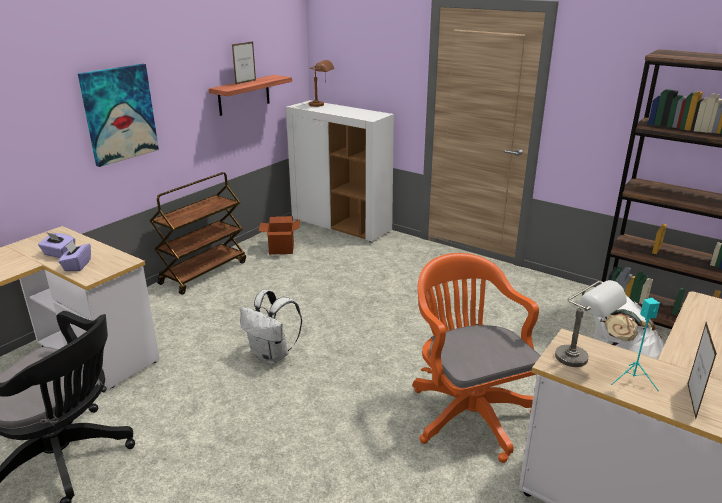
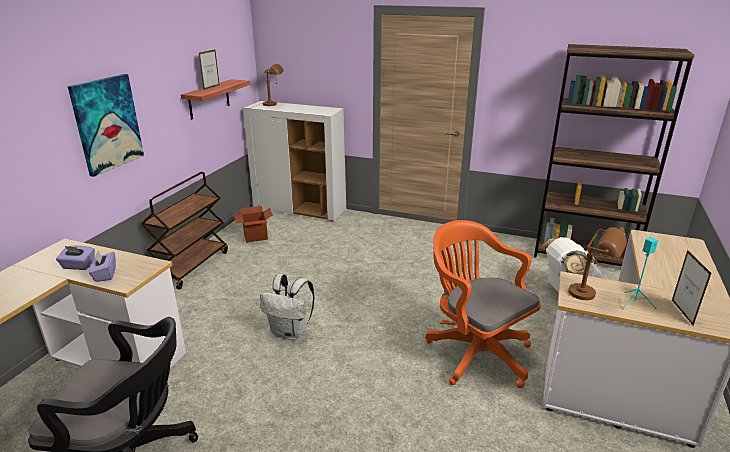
camera: 15 degrees left, 0 degrees up
(582, 362) = (591, 295): grey table lamp -> brown table lamp

